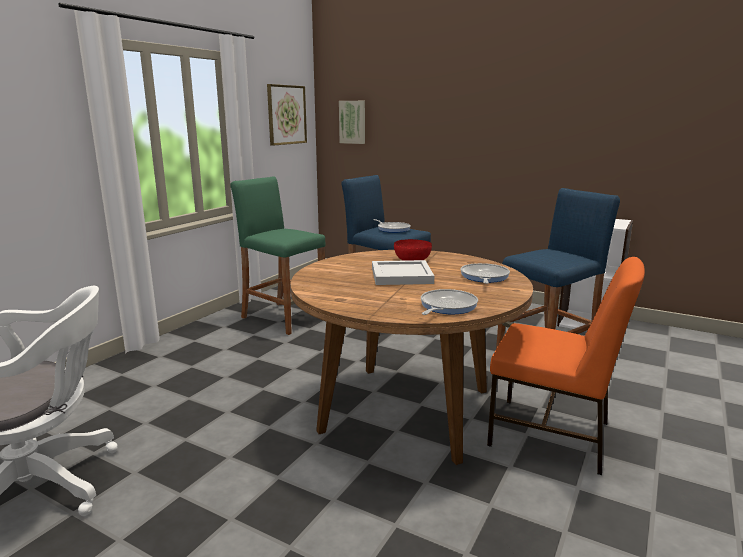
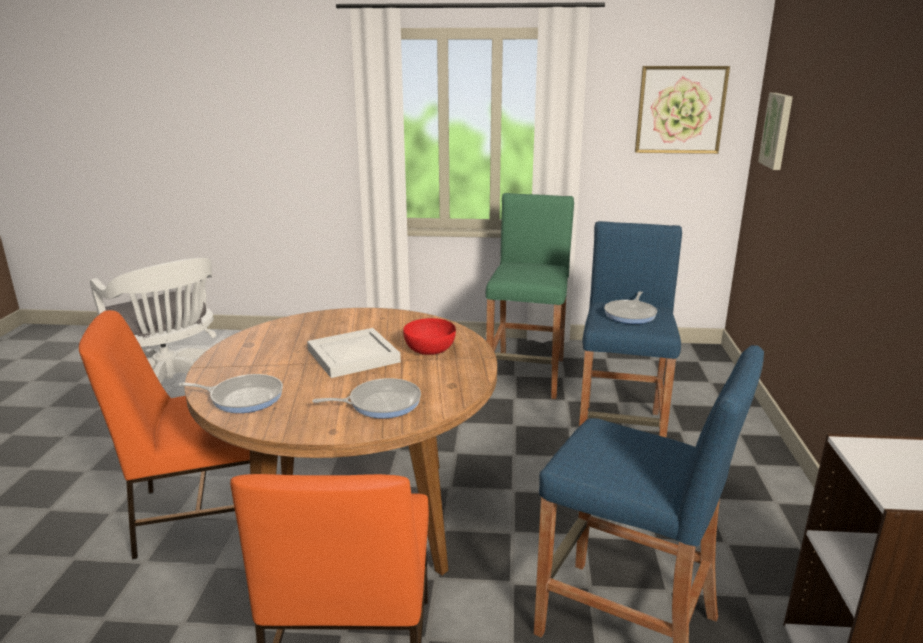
camera: 65 degrees right, 5 degrees up
(341, 484) = (201, 513): none -> orange chair

